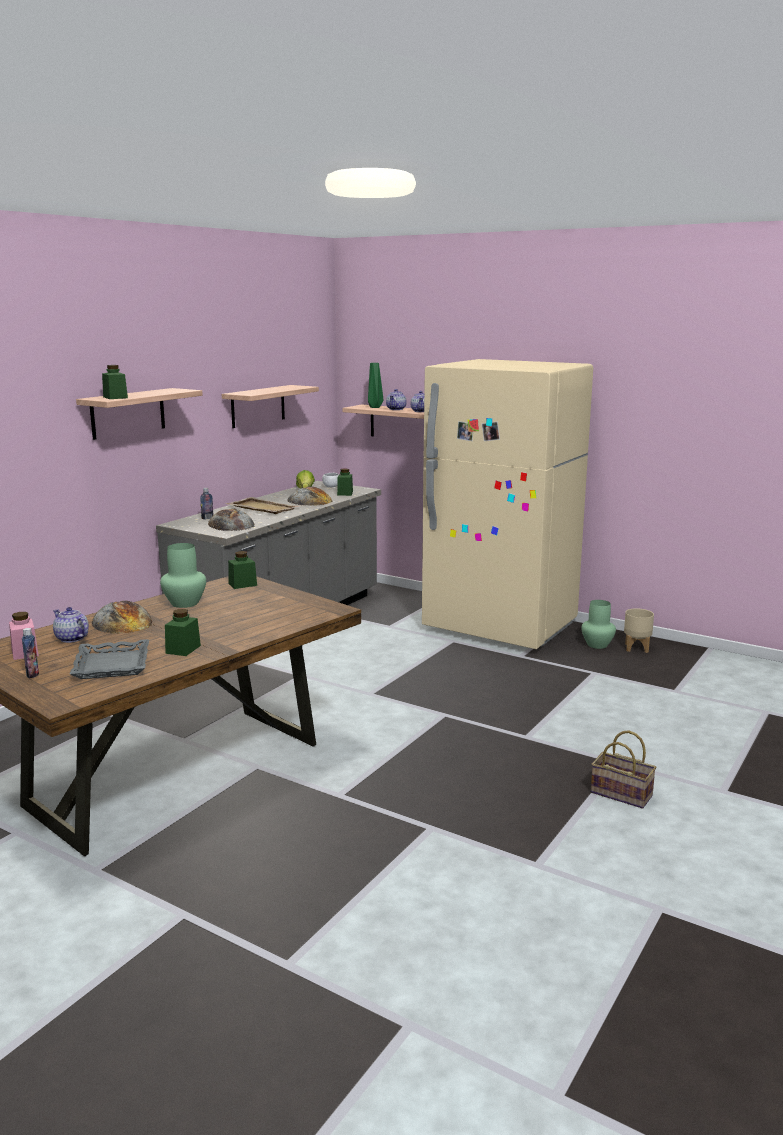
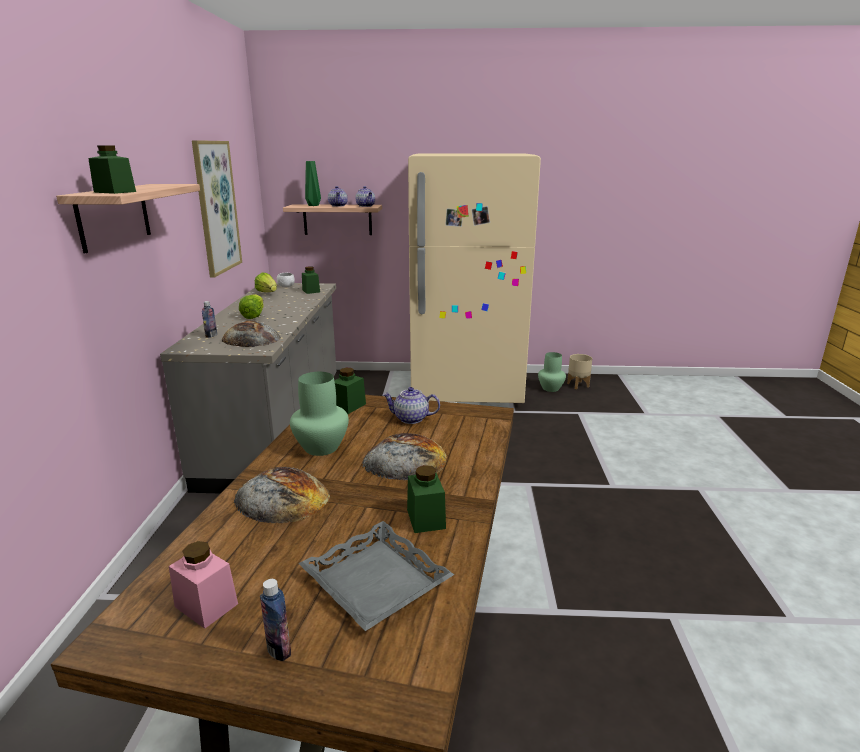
camera: 30 degrees left, 5 degrees up
(71, 638) = (247, 550): teapot -> teapot (410, 419)
(258, 406) = (216, 207): shelf -> picture
(262, 508) = (253, 316): beige tray -> lettuce
(309, 501) = (289, 302): bread -> bread (405, 460)
(623, 794) = (742, 517): basket -> none

